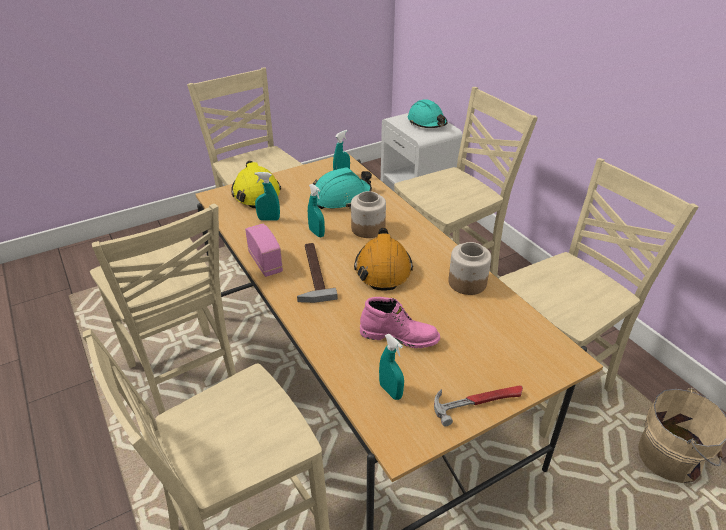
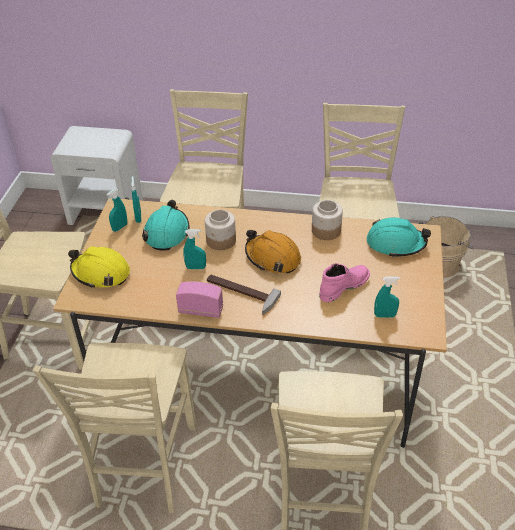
camera: 50 degrees left, 5 degrees up
(185, 380) = (144, 467): beige chair -> beige chair turned 90 degrees clockwise
(269, 219) = (147, 283): turquoise spray bottle -> turquoise spray bottle (120, 227)
(427, 123) = (94, 138): turquoise hard hat -> turquoise hard hat (395, 244)
(478, 402) = (423, 285): hammer -> none

